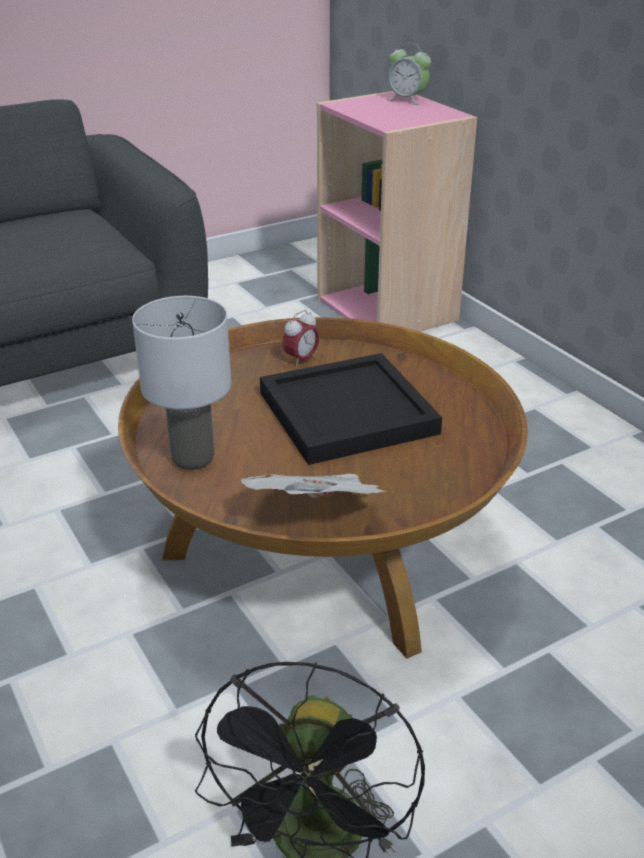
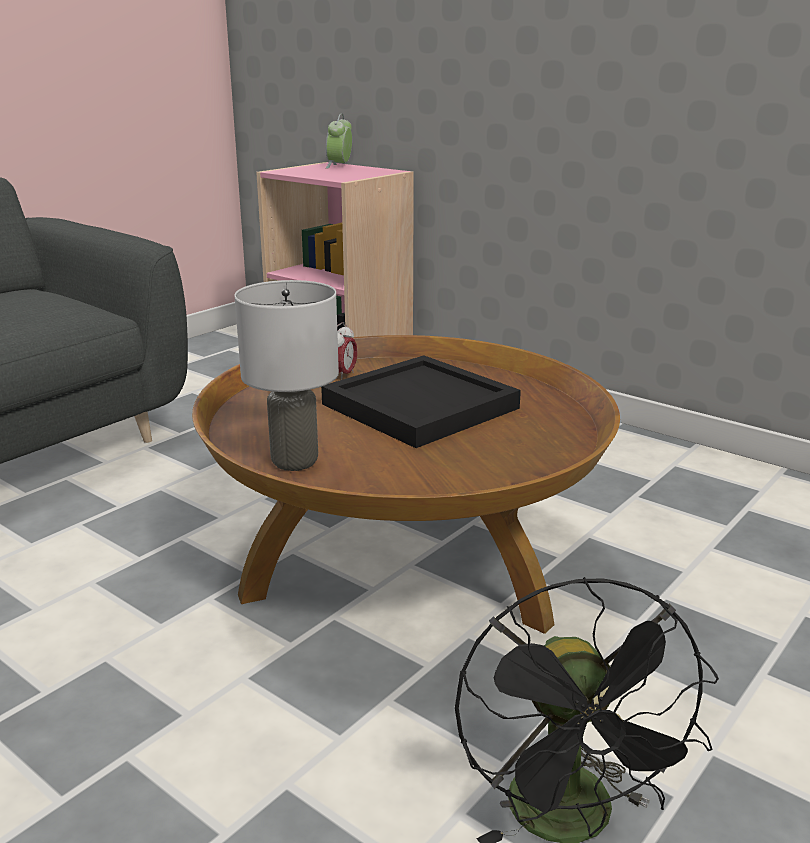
camera: 20 degrees left, 10 degrees down
(317, 514) = (457, 482): newspaper -> none
(407, 100) = (339, 166): alarm clock -> alarm clock turned 90 degrees clockwise

